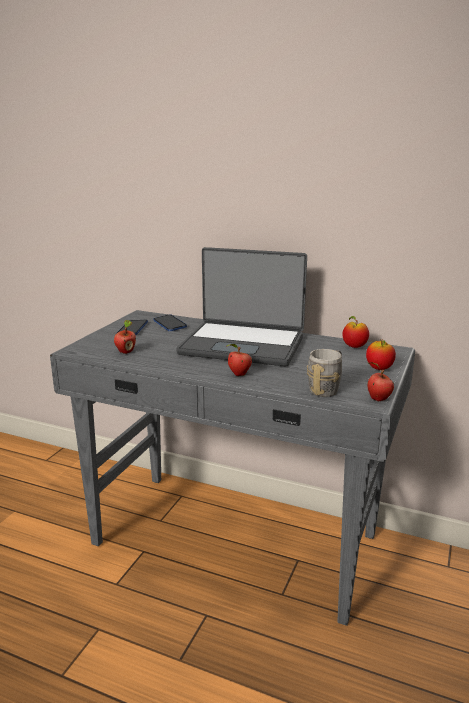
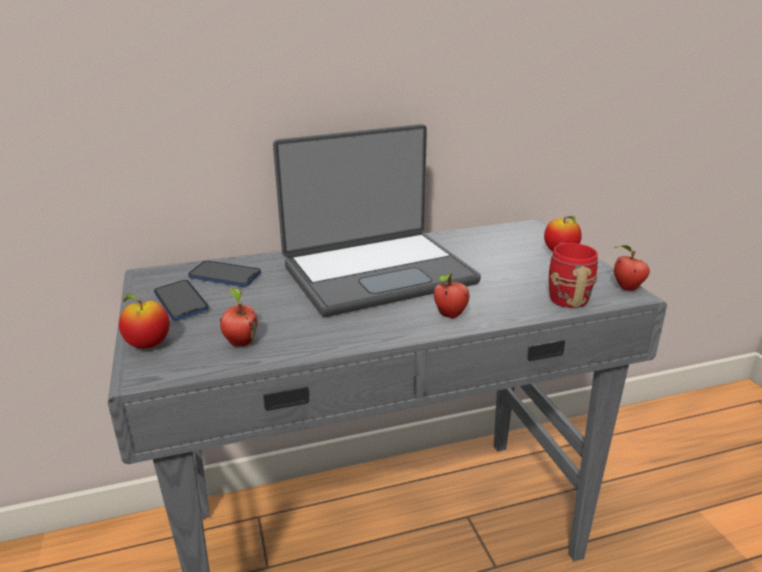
camera: 40 degrees left, 5 degrees up
(326, 388) = (565, 295): grey mug -> red mug
(354, 346) = (491, 235): apple -> apple (148, 345)

